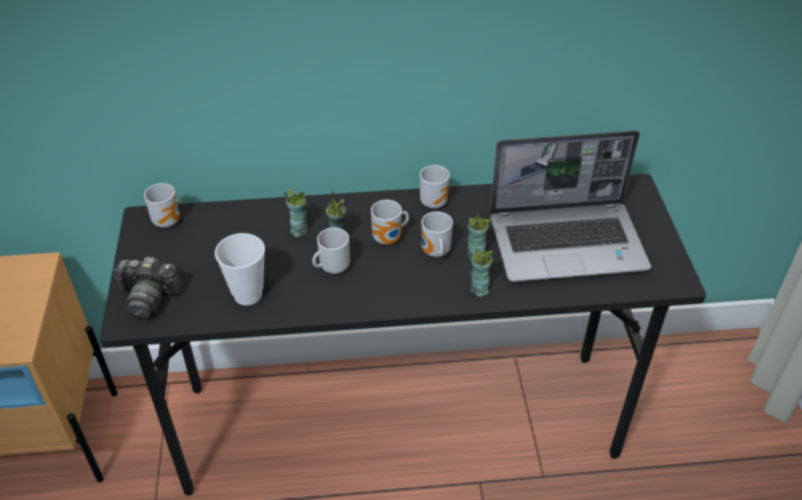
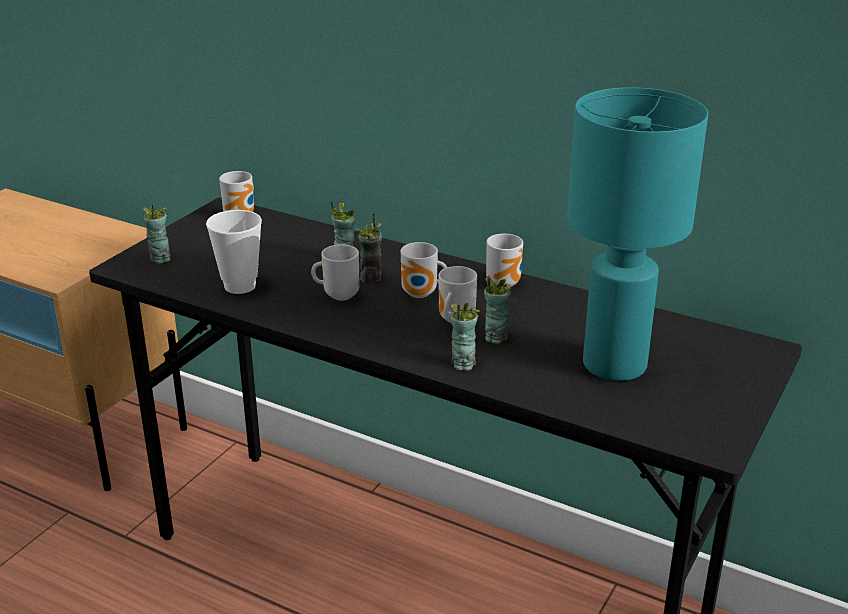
camera: 35 degrees right, 15 degrees down
(149, 297) = (160, 258): camera -> cup
(568, 242) = (616, 364): laptop -> turquoise table lamp

